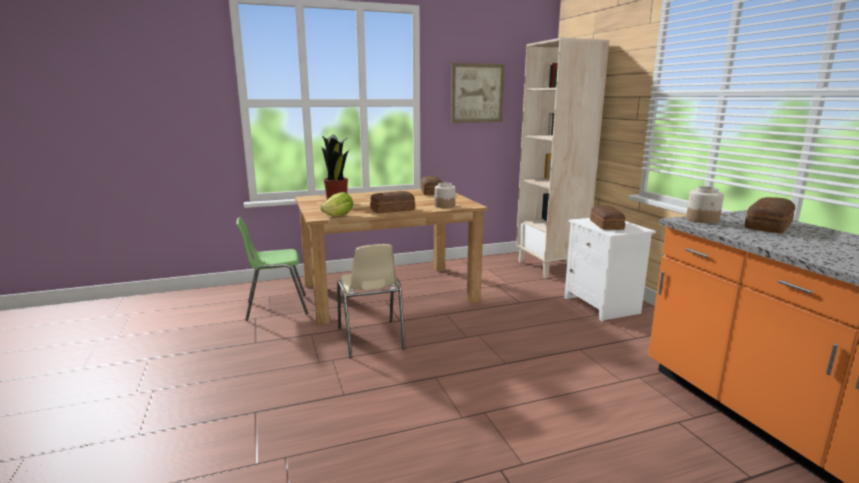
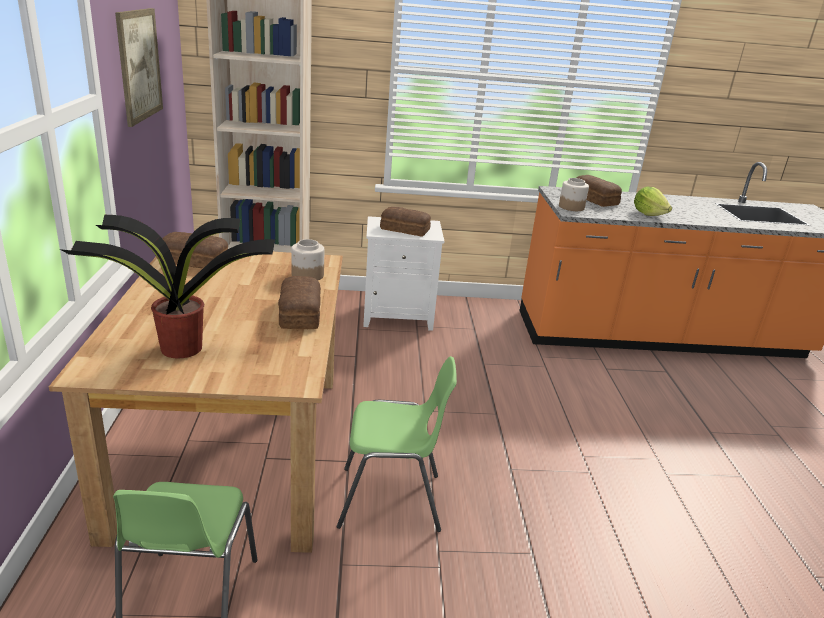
camera: 75 degrees left, 10 degrees up
(339, 216) = (303, 362): lettuce -> lettuce (648, 214)
(371, 338) = (391, 500): beige chair -> green chair

